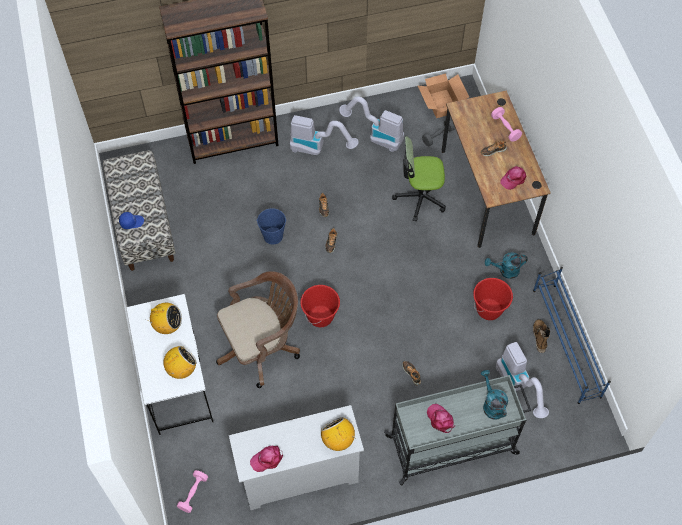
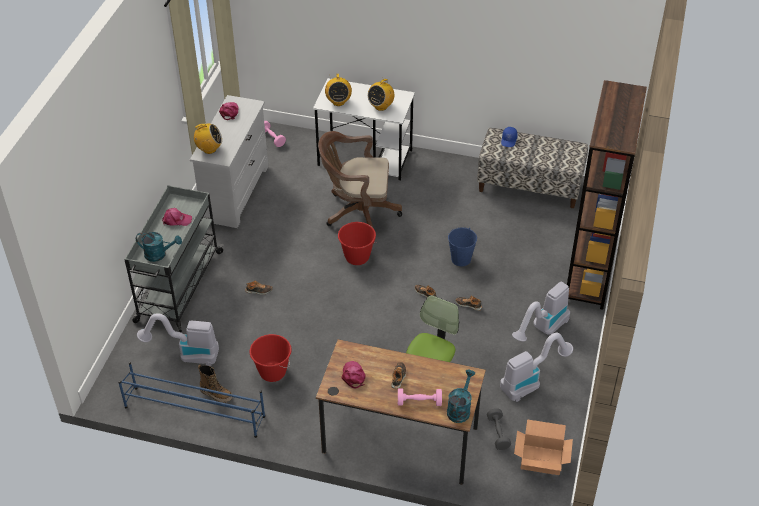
camera: 120 degrees right, 15 degrees down
(262, 347) = (358, 212): brown office chair -> brown office chair turned 90 degrees clockwise
(505, 271) = (301, 406): turquoise watering can -> turquoise watering can (460, 408)

